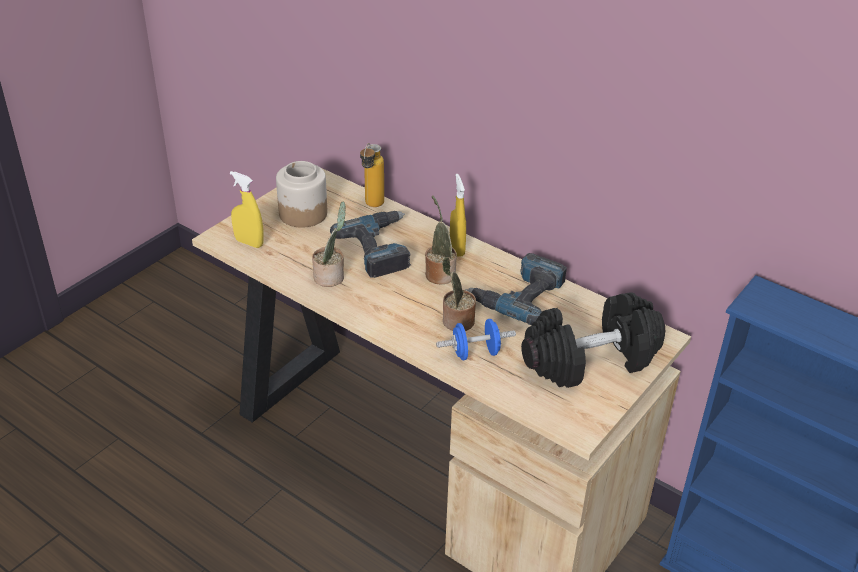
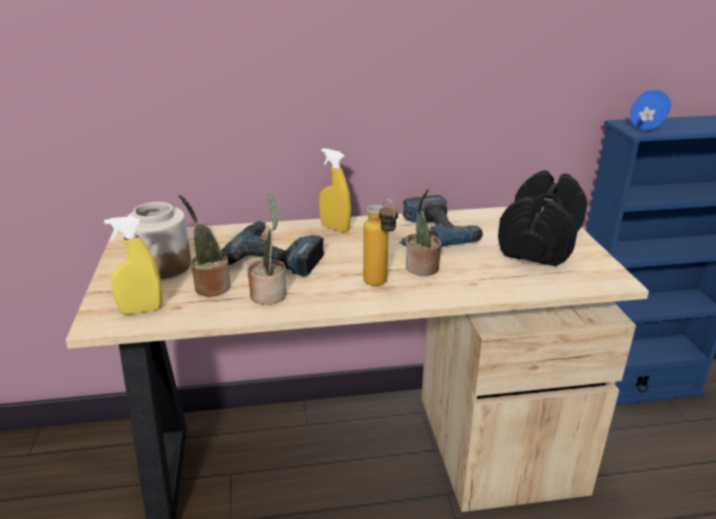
camera: 45 degrees left, 10 degrees down
(372, 207) = (219, 235): bottle -> bottle (380, 285)
(439, 273) = (352, 248): potted plant -> potted plant (210, 286)
(475, 353) = (471, 278): blue dumbbell -> blue dumbbell (646, 126)

